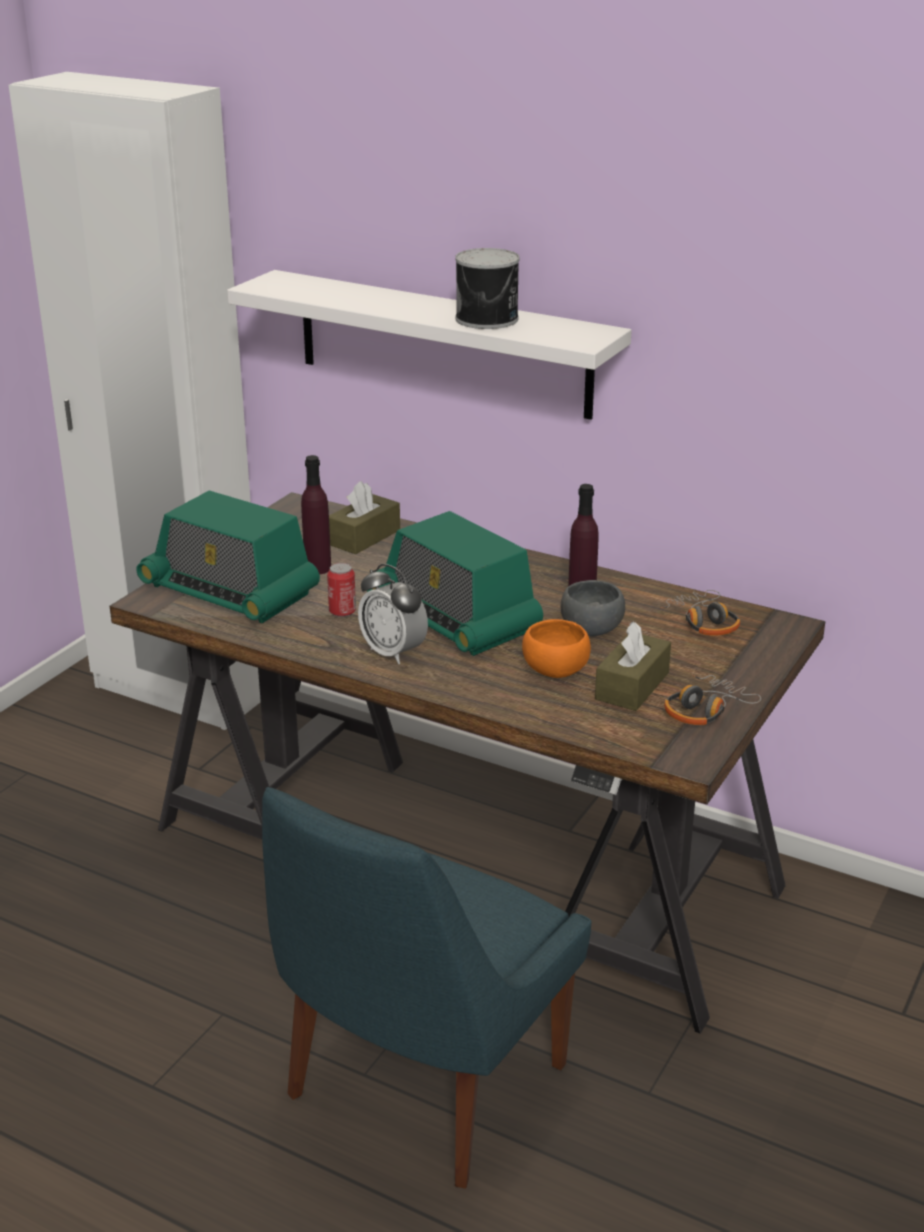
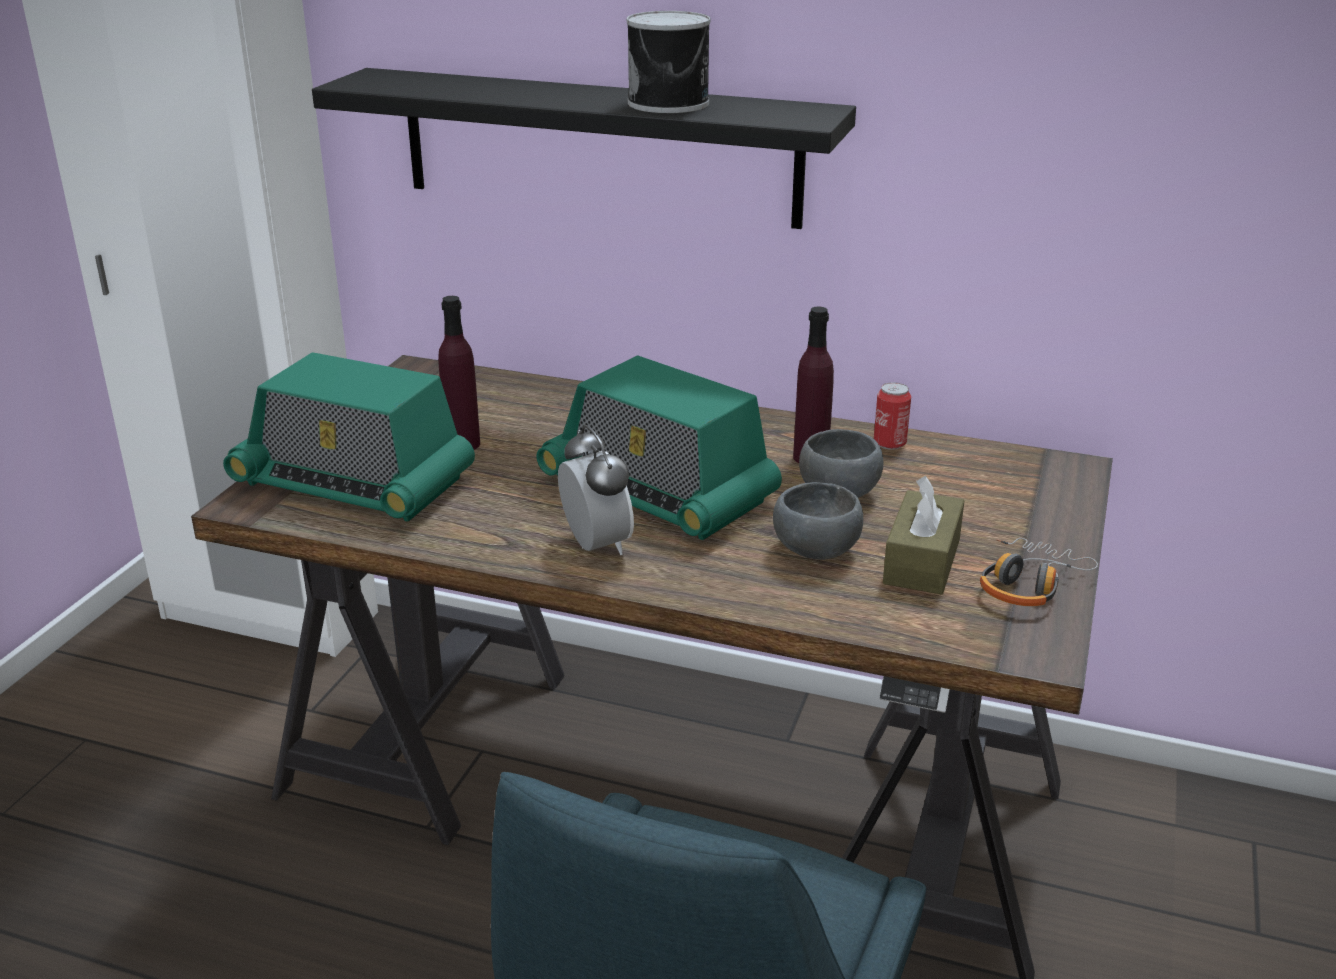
camera: 10 degrees left, 0 degrees up
(342, 612) = (511, 497): can -> can (890, 443)
(364, 537) = (511, 402): brown tissue box -> none
(393, 652) = (596, 545): alarm clock -> alarm clock turned 150 degrees counterclockwise
(442, 344) = (599, 147): white shelf -> black shelf
(555, 672) = (816, 552): orange bowl -> grey bowl
(703, 622) = (970, 472): headphones -> none

